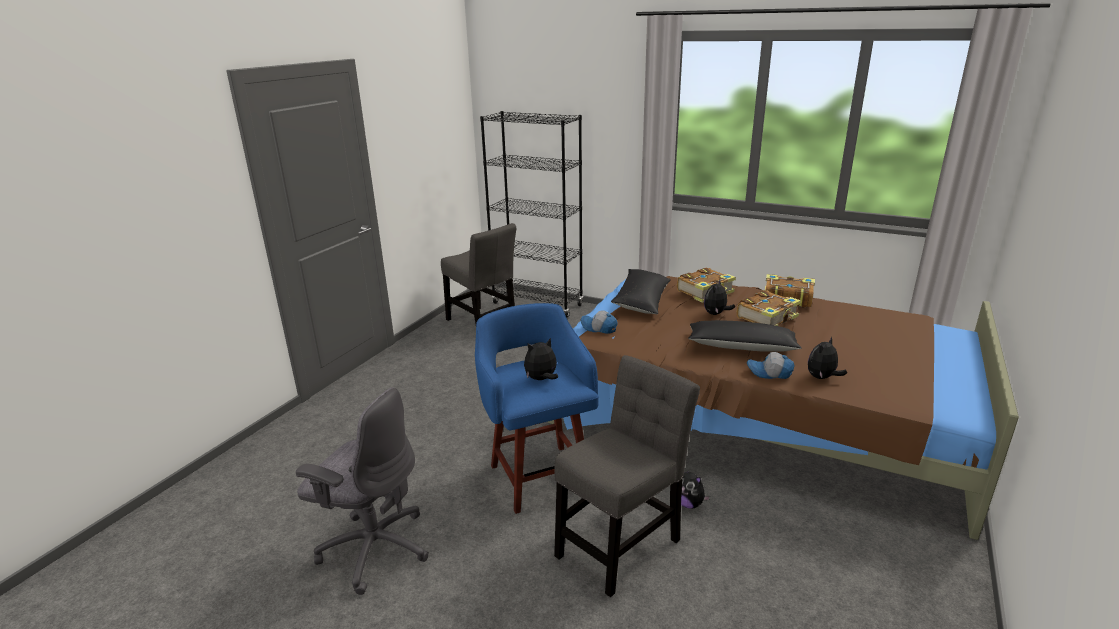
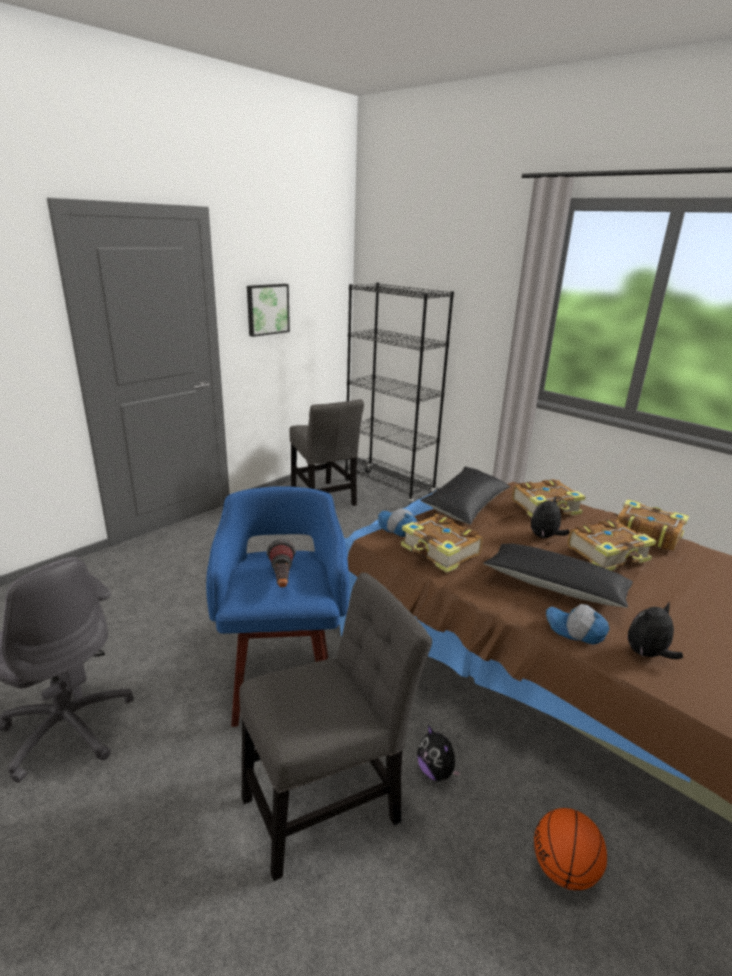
camera: 15 degrees right, 0 degrees up
(408, 148) = (267, 309): none -> picture
(541, 379) = (282, 578): plush toy -> flashlight
(645, 339) = (440, 552): none -> book
(800, 538) = (563, 870): none -> basketball

